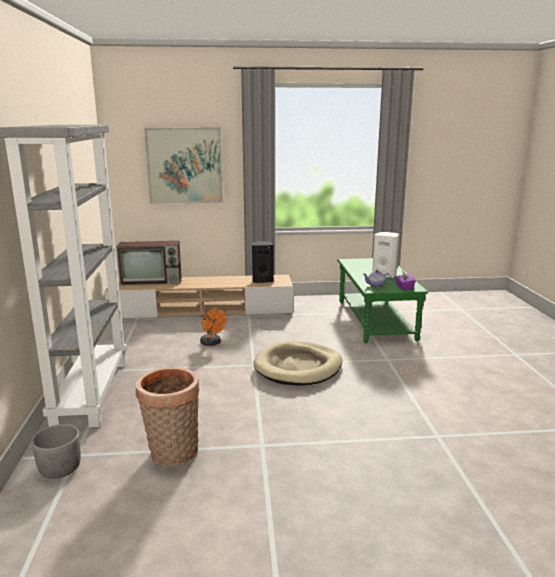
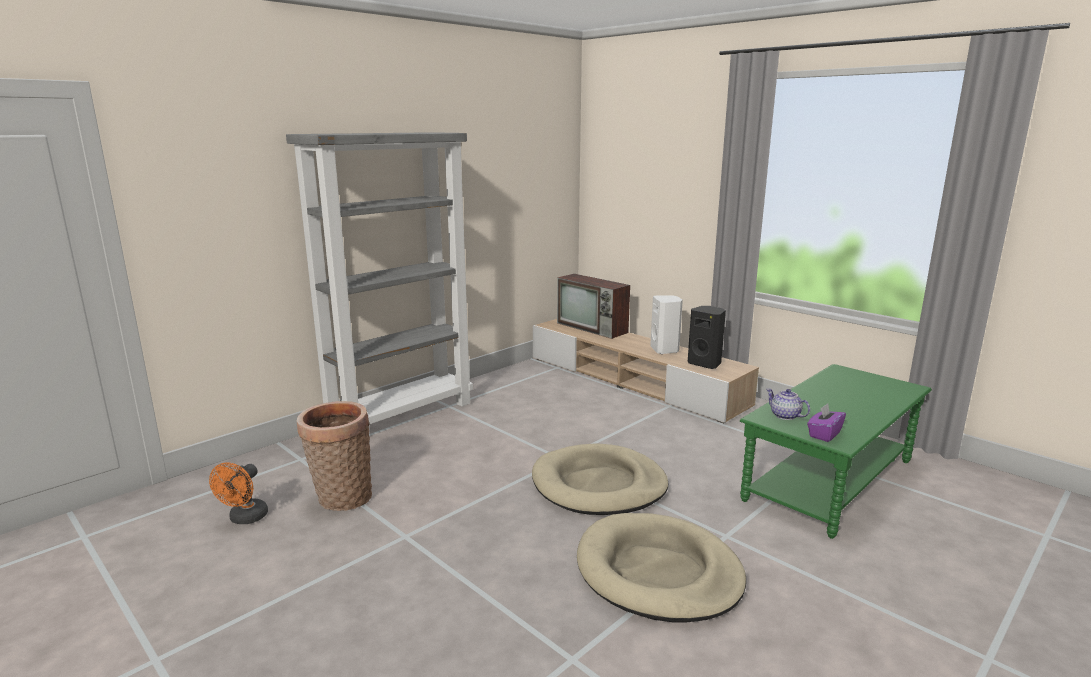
camera: 50 degrees right, 0 degrees up
(60, 469) = (276, 463): grey planter -> none
(184, 165) = (658, 189): picture -> none
(212, 343) = (571, 419): orange fan -> orange fan (245, 519)
(385, 275) = (844, 407): white speaker -> white speaker (665, 350)
(395, 387) = (658, 572): none -> beige dog bed

